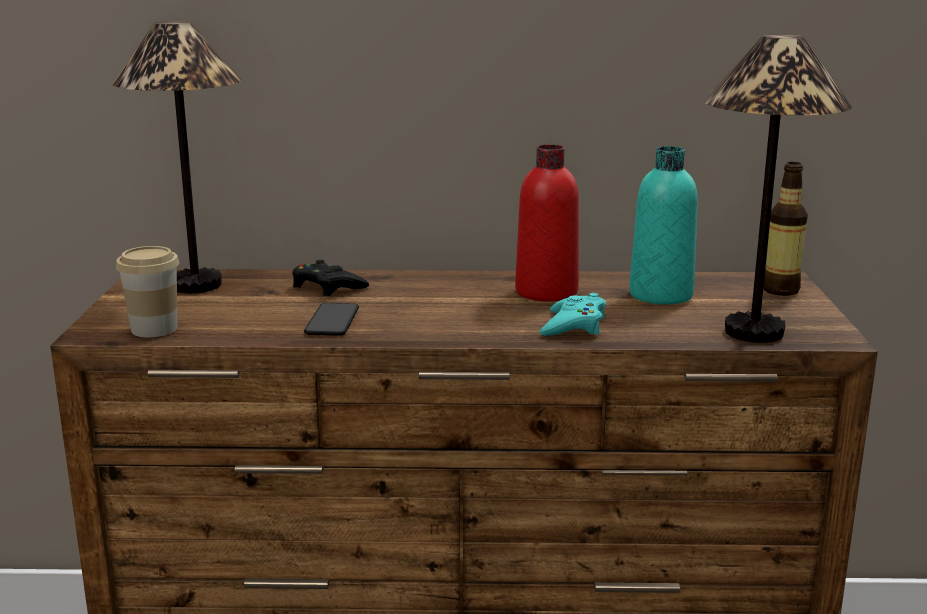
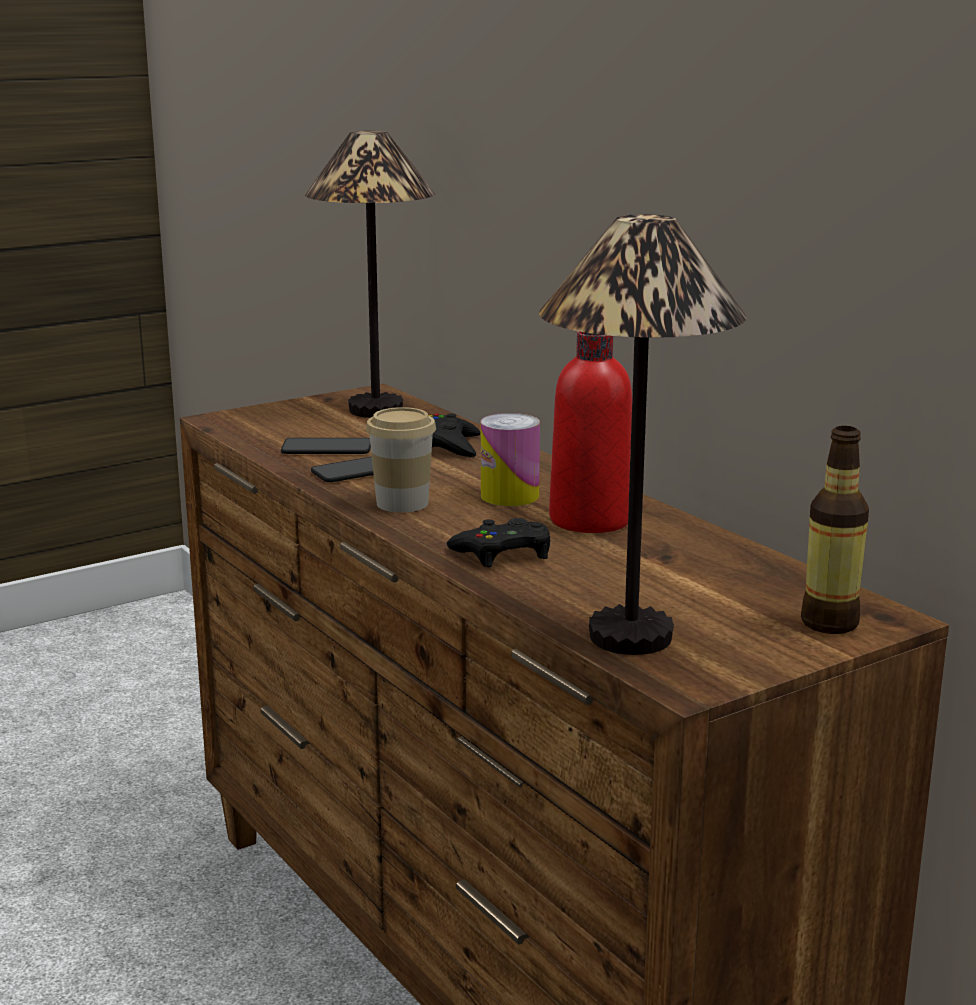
camera: 55 degrees right, 0 degrees up
(154, 329) = (253, 430): cup -> cup (402, 503)
(258, 318) = (327, 448): none -> phone
(466, 298) = (509, 496): none -> can
(573, 325) = (504, 553): turquoise game controller -> black game controller
(661, 295) = (682, 568): turquoise bottle -> none

